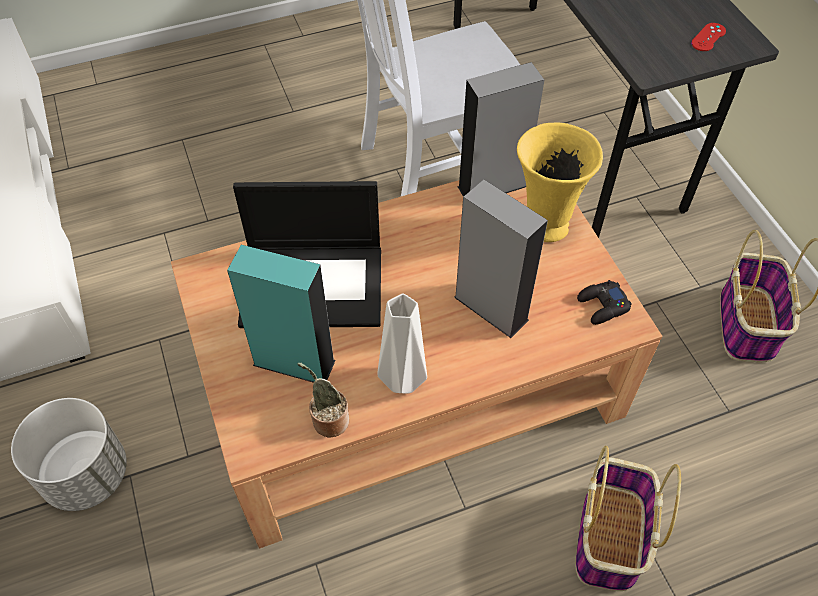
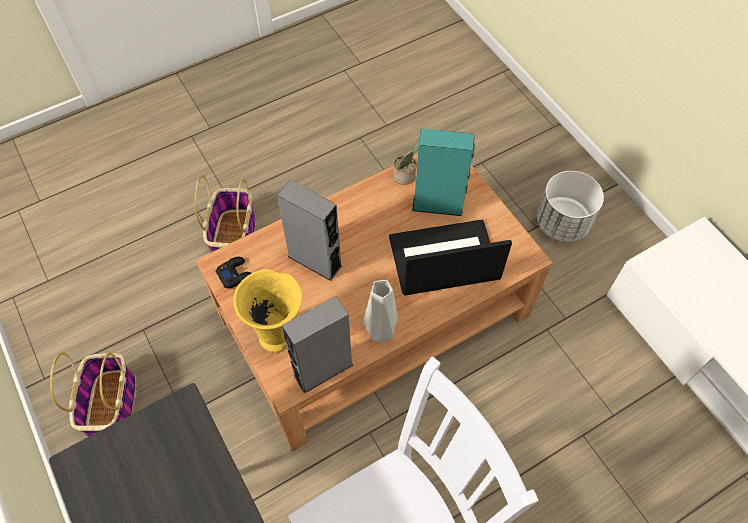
camera: 170 degrees right, 5 degrees up
(402, 383) = (366, 203): grey vase -> grey vase (380, 330)
(708, 37) = (116, 468): red game controller -> none

